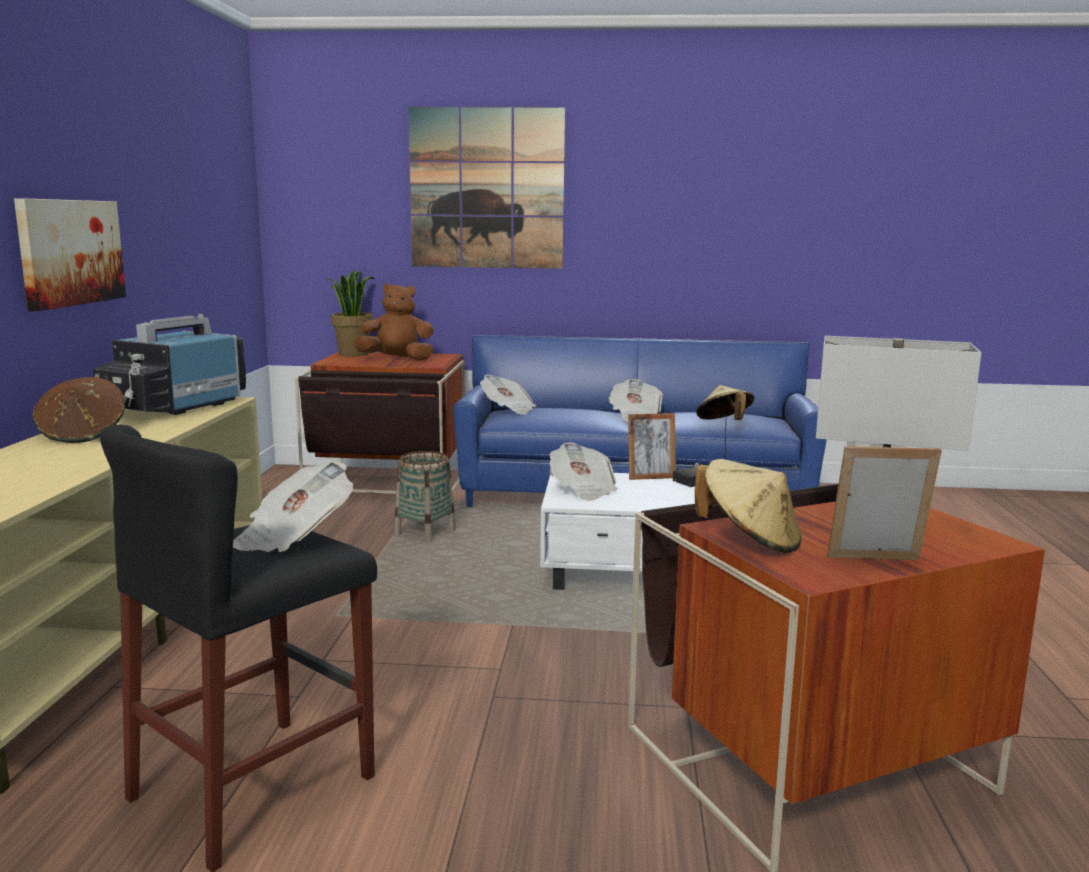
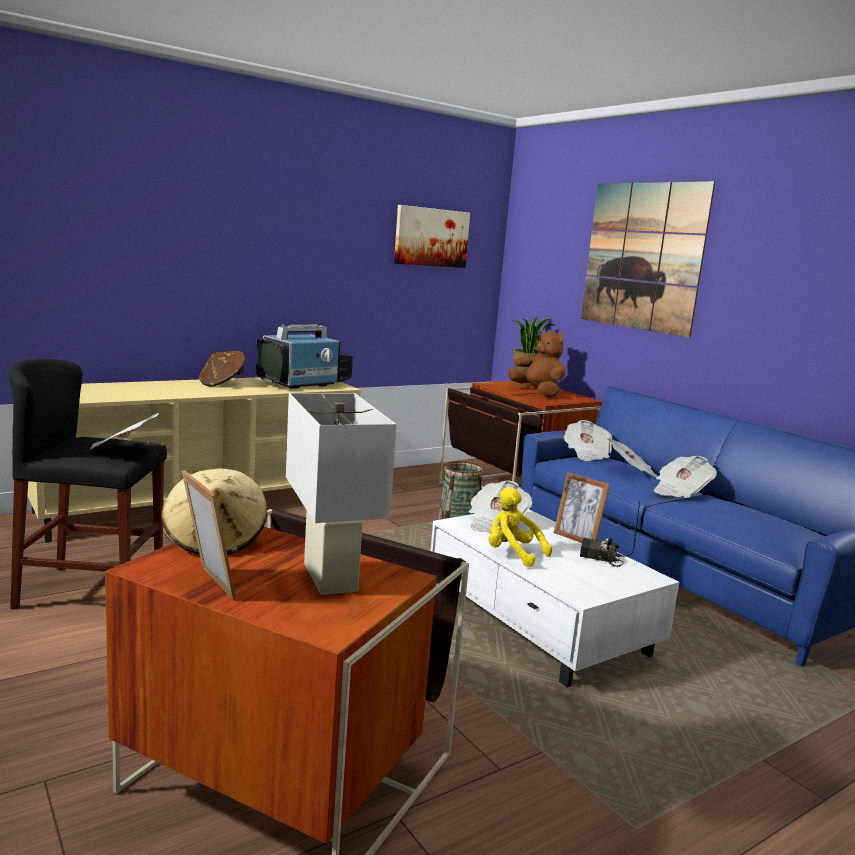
camera: 50 degrees right, 0 degrees up
(70, 252) = (266, 276): picture -> picture (431, 237)
(174, 408) = (305, 383): television -> television turned 150 degrees clockwise
(574, 412) = (631, 472): none -> newspaper
(658, 505) = (512, 554): none -> yellow plush toy
(724, 423) = (736, 523): beige hat -> none

